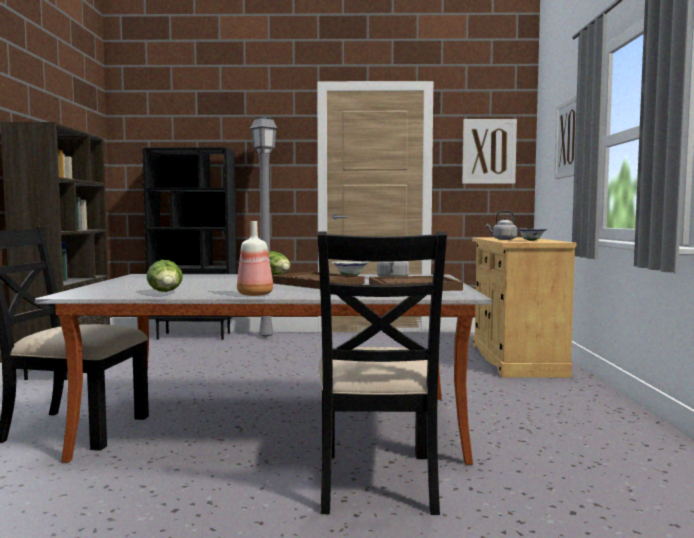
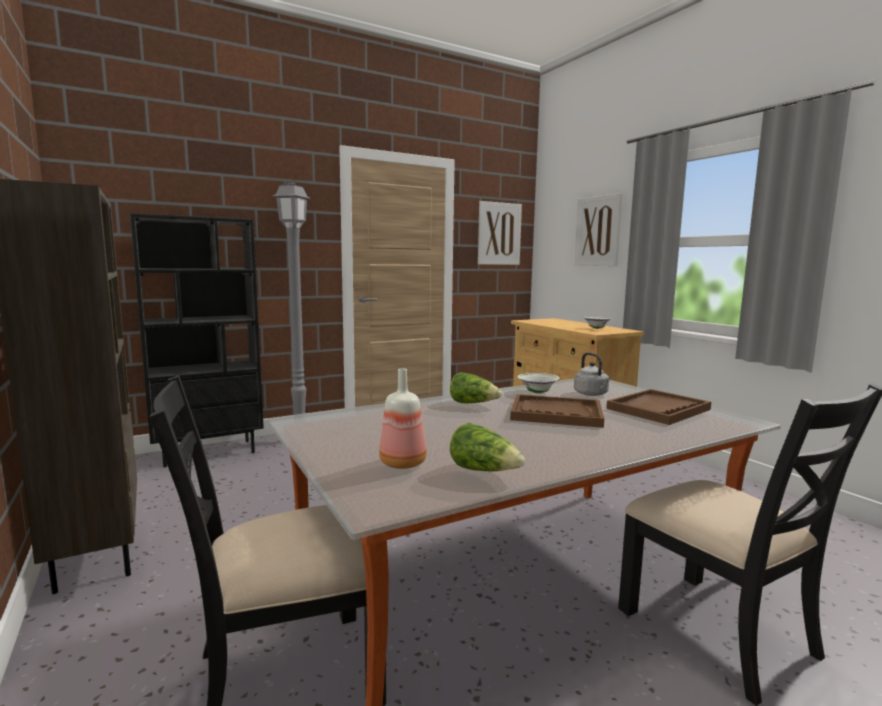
camera: 30 degrees left, 5 degrees up
(256, 294) = (590, 455): bottle -> bottle (403, 462)
(503, 239) = (564, 326): grey kettle -> none

